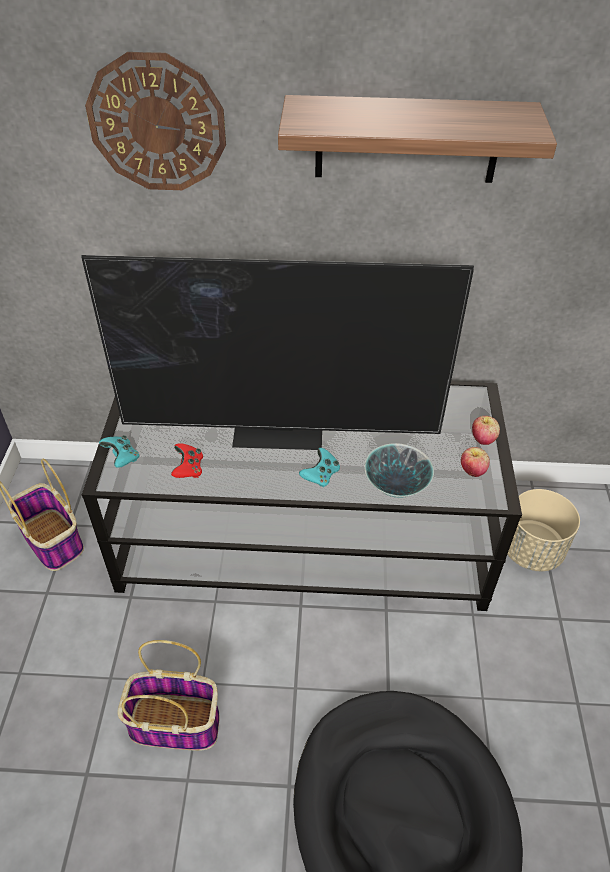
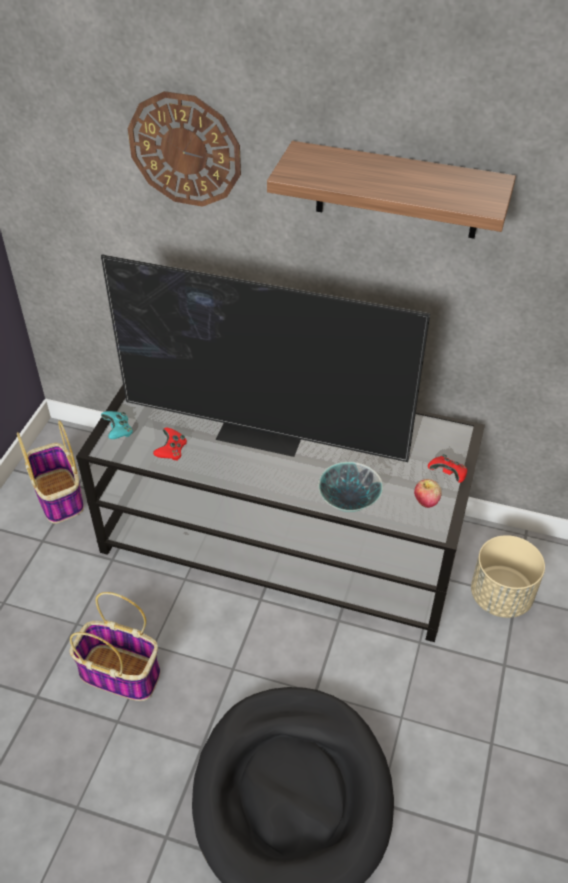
camera: 15 degrees right, 0 degrees up
(320, 476) = (285, 479): turquoise game controller -> none
(483, 439) = (448, 475): apple -> red game controller

